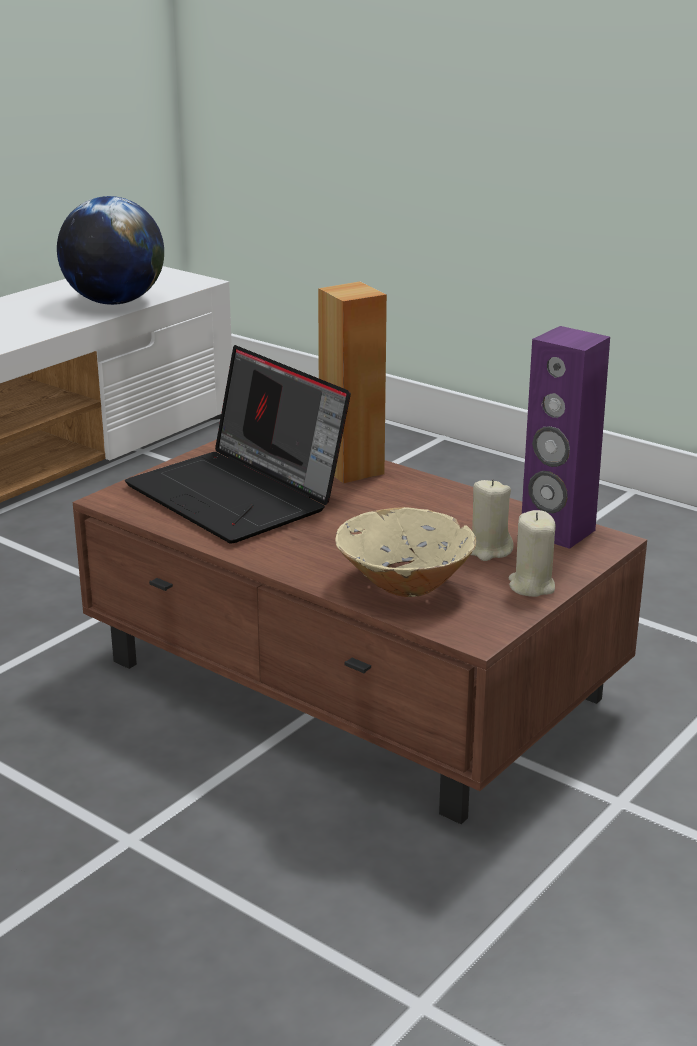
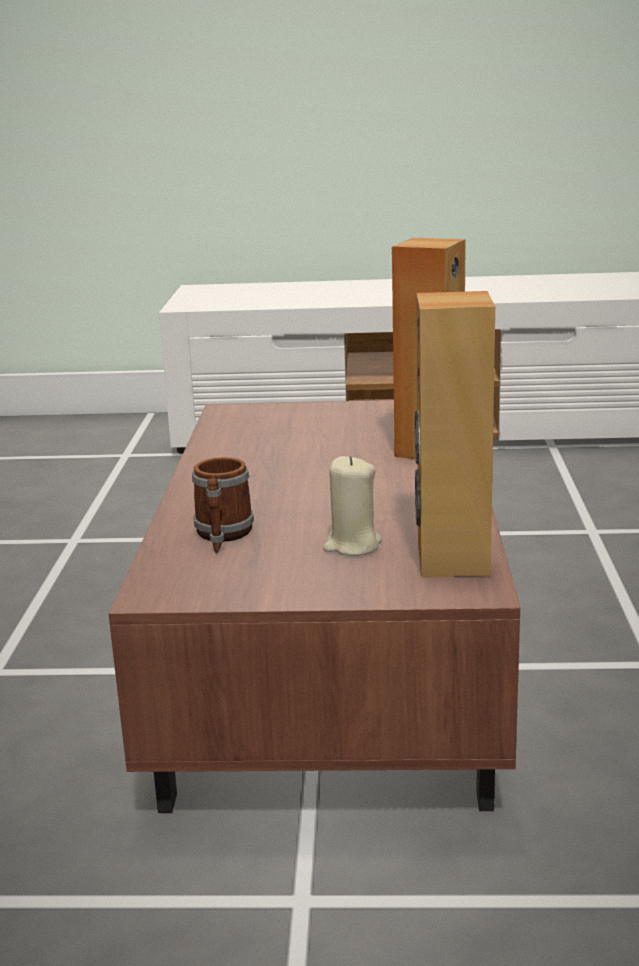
camera: 55 degrees right, 5 degrees down
(114, 302) = (552, 293): globe -> none
(240, 495) = (303, 437): laptop -> none
(405, 584) = (222, 536): beige bowl -> mug
(531, 586) = (300, 585): beige candle -> none
(557, 532) = (451, 561): purple speaker -> brown speaker

